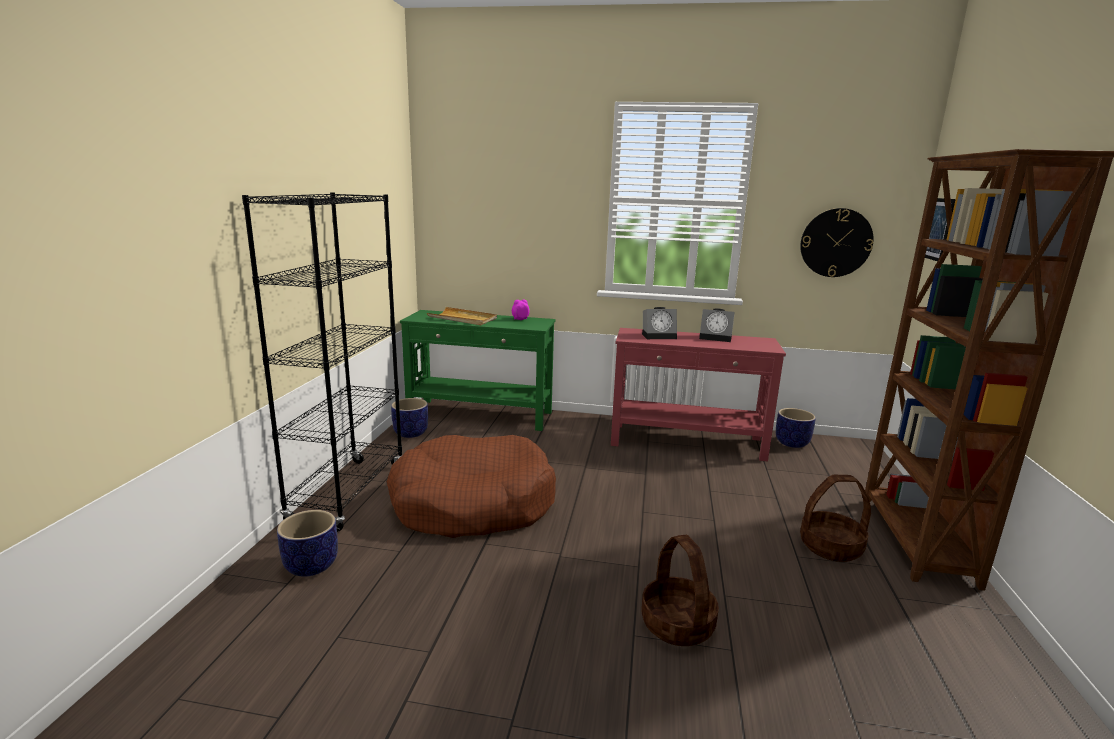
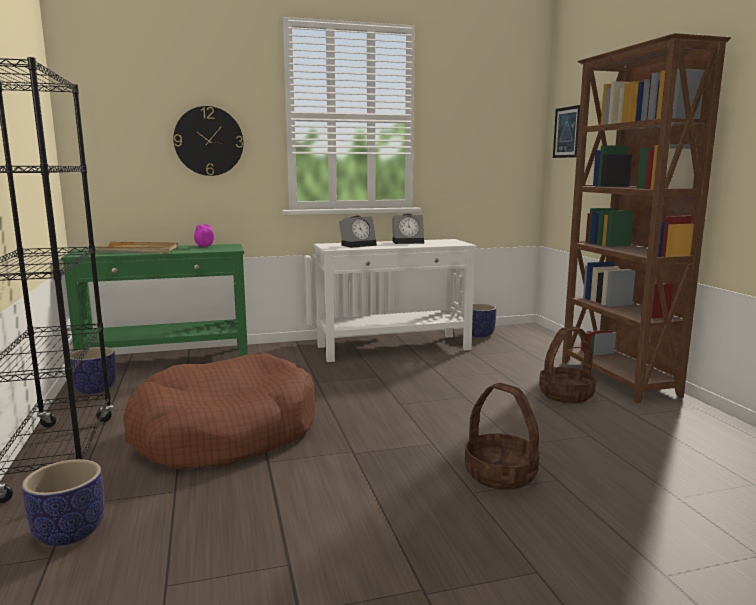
camera: 25 degrees left, 5 degrees down
(687, 442) = (394, 348): red console table -> white console table
(836, 243) = (488, 151): wall clock -> wall clock (208, 141)

